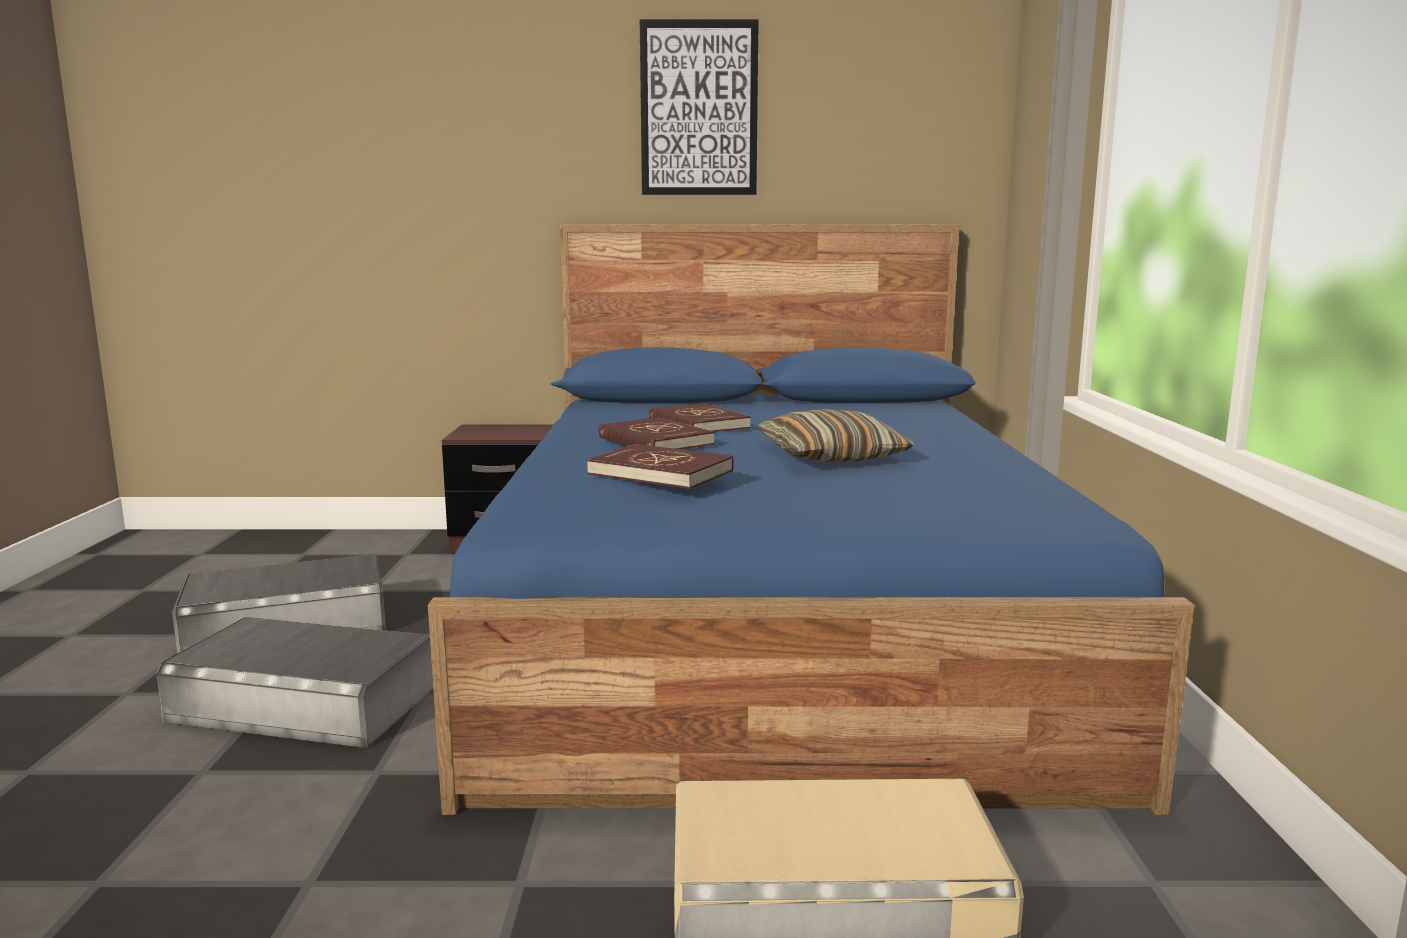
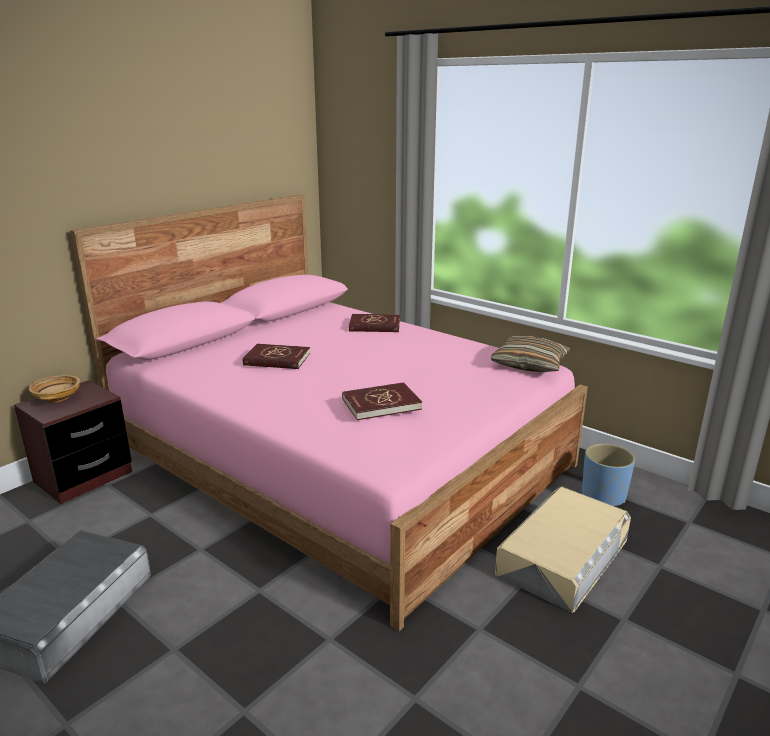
camera: 50 degrees left, 10 degrees up
(305, 703) = (207, 640): grey storage box -> none
(499, 428) = (57, 397): none -> beige bowl
(654, 441) = (299, 381): red book -> red book (374, 326)
(699, 109) = (153, 132): picture -> none
(774, 625) = (339, 456): blue bed -> pink bed
(831, 456) = (387, 361): pillow -> pillow (529, 364)
(1124, 883) = (603, 496): none -> blue planter

